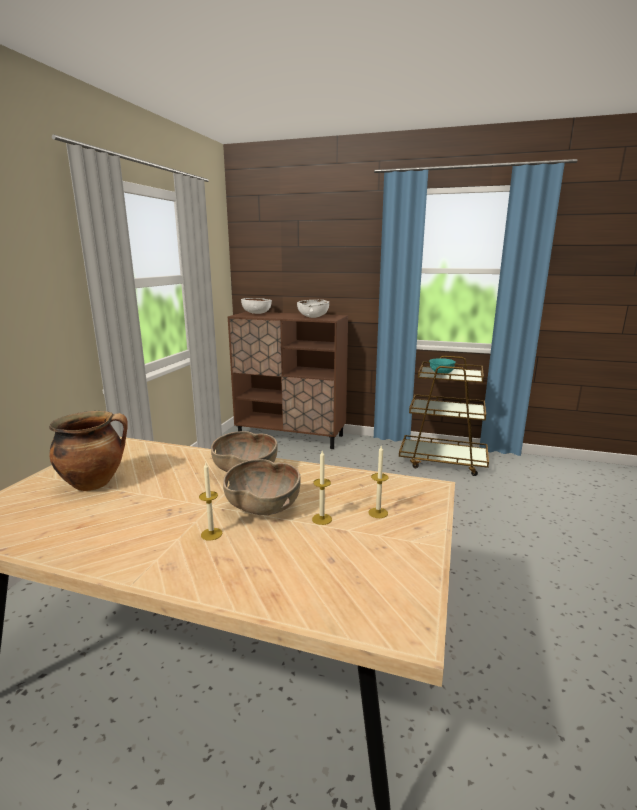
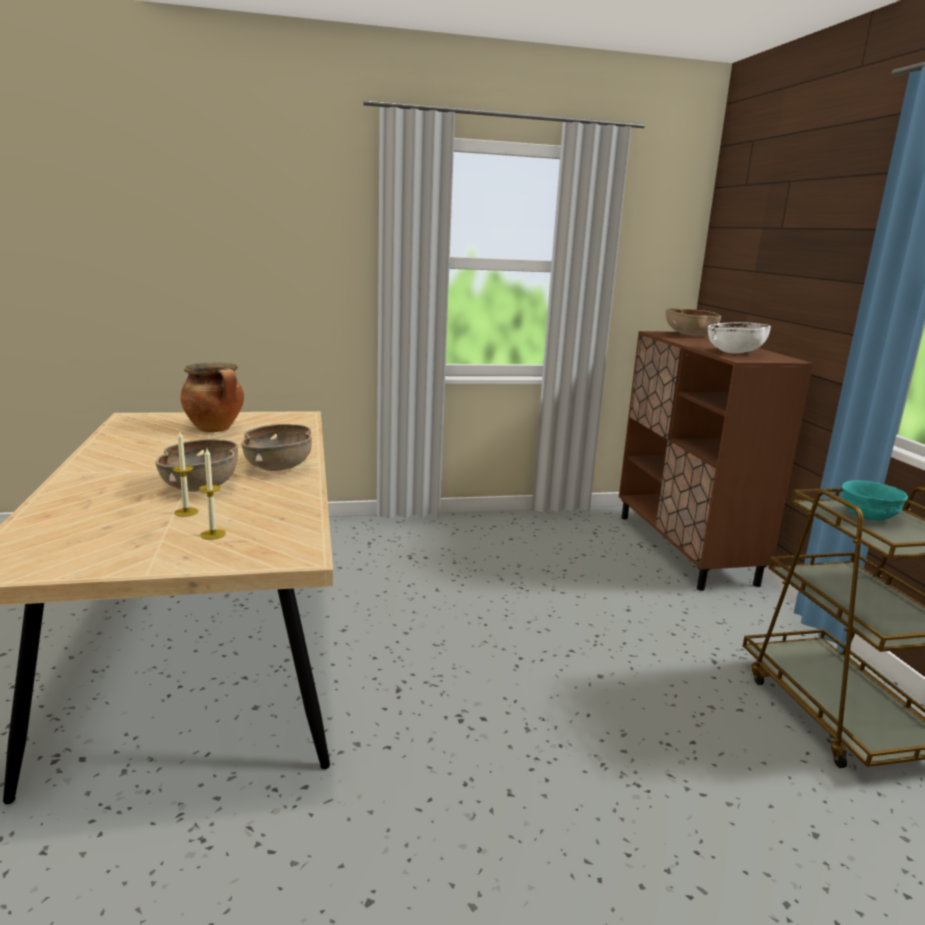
camera: 60 degrees right, 0 degrees up
(211, 534) = (141, 479): candle -> none
(256, 314) = (689, 335): white bowl -> brown bowl

